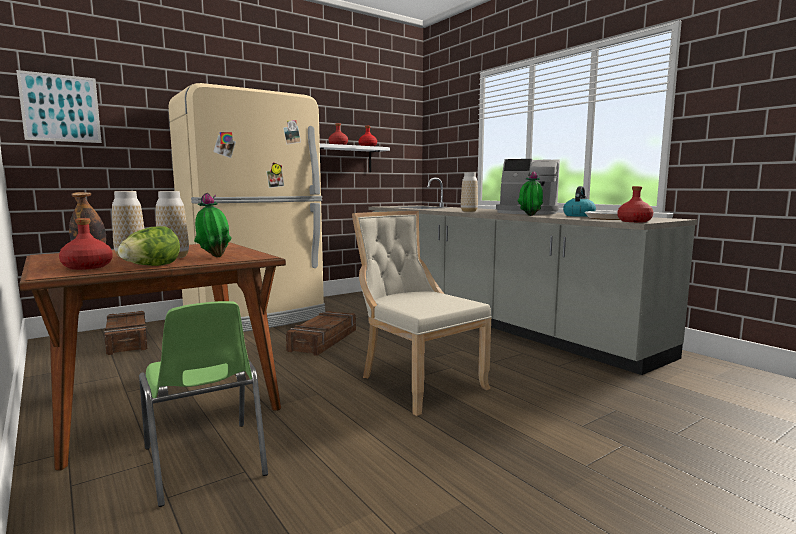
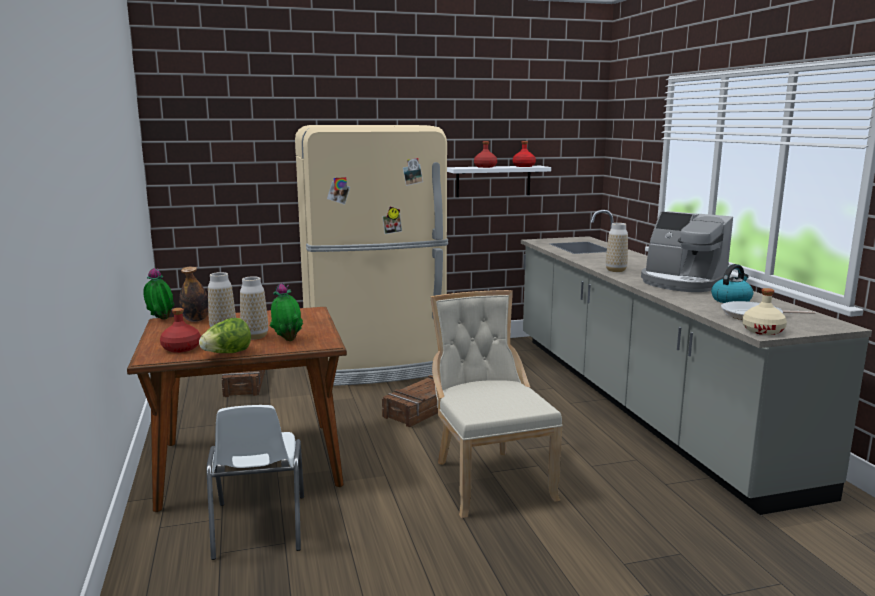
camera: 20 degrees right, 5 degrees up
(61, 108) = (196, 148): picture -> none
(204, 462) = (258, 527): green chair -> white chair
(529, 216) = (664, 296): potted plant -> potted plant (160, 320)
(634, 221) = (762, 331): red bottle -> beige bottle

